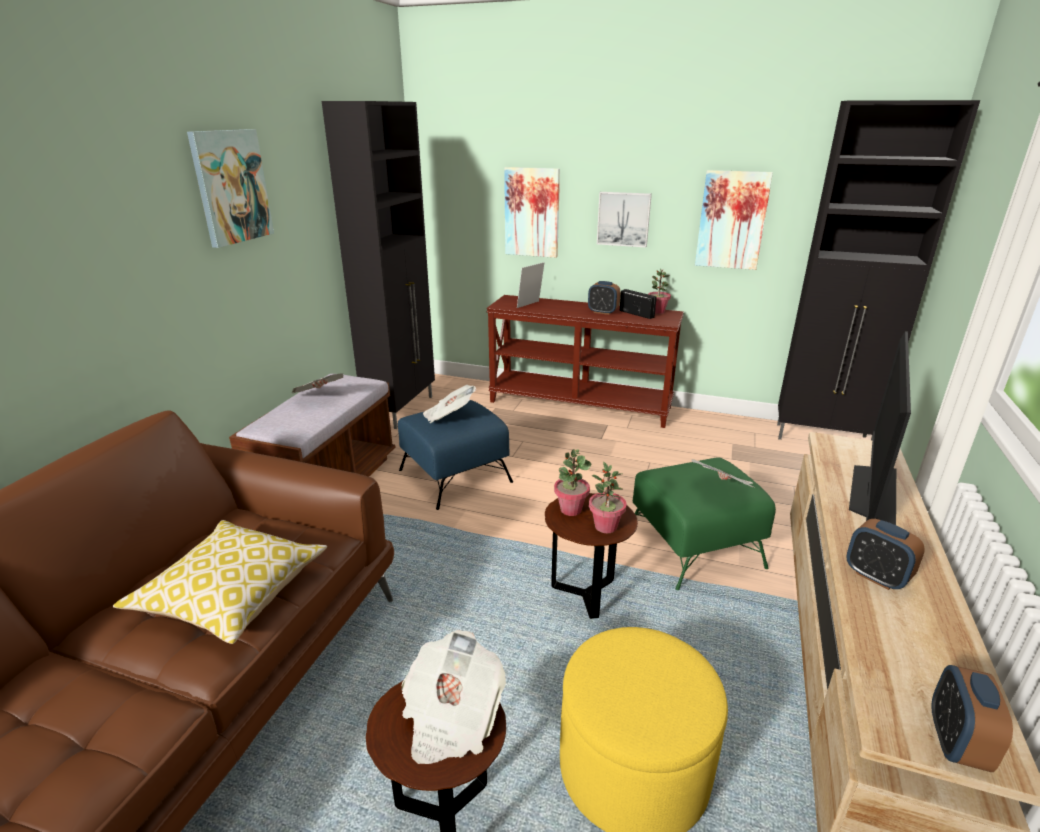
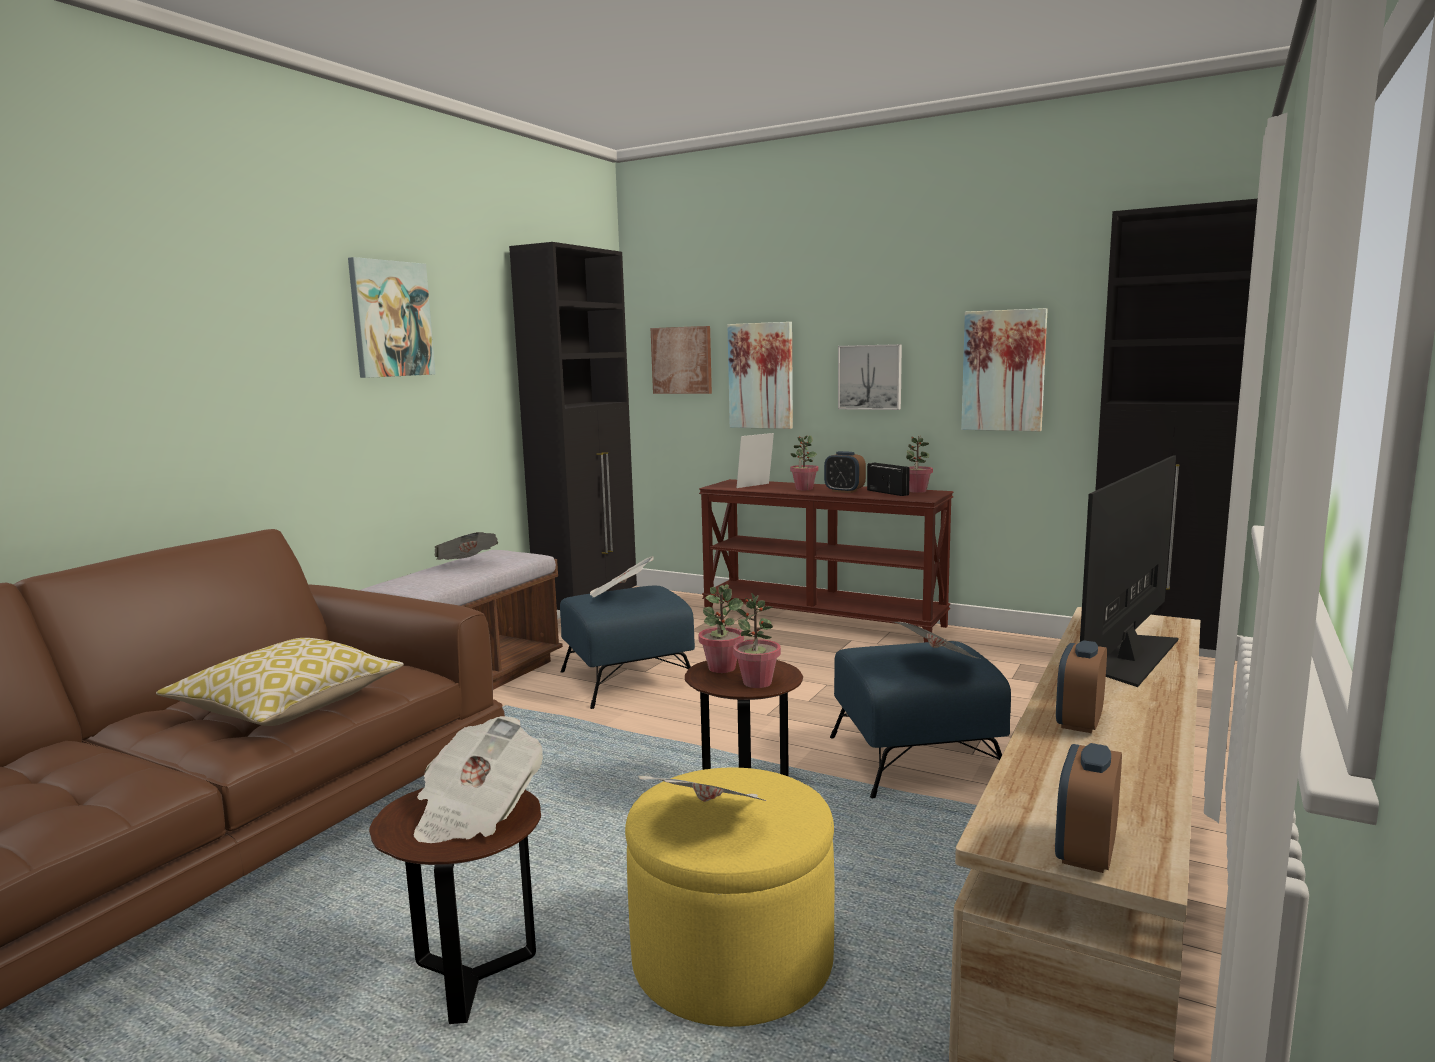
camera: 10 degrees right, 15 degrees down
(463, 195) = (682, 360): none -> picture
(570, 309) = (804, 489): none -> potted plant
(637, 702) = (709, 821): none -> newspaper
(692, 547) = (914, 759): green ottoman -> blue ottoman
(876, 576) = (1079, 722): alarm clock -> alarm clock turned 60 degrees clockwise

